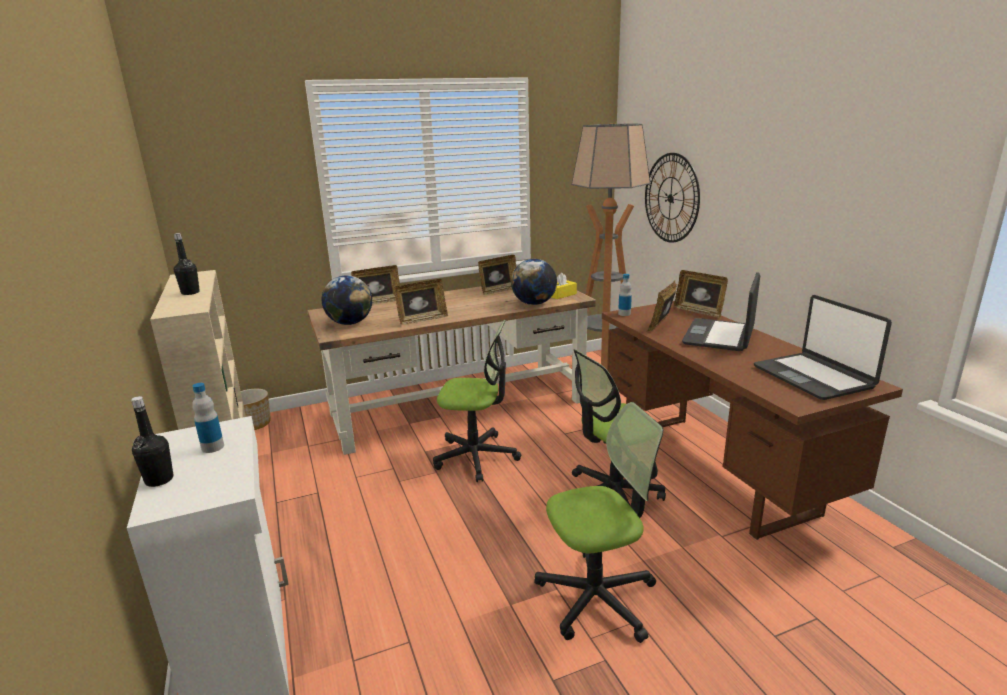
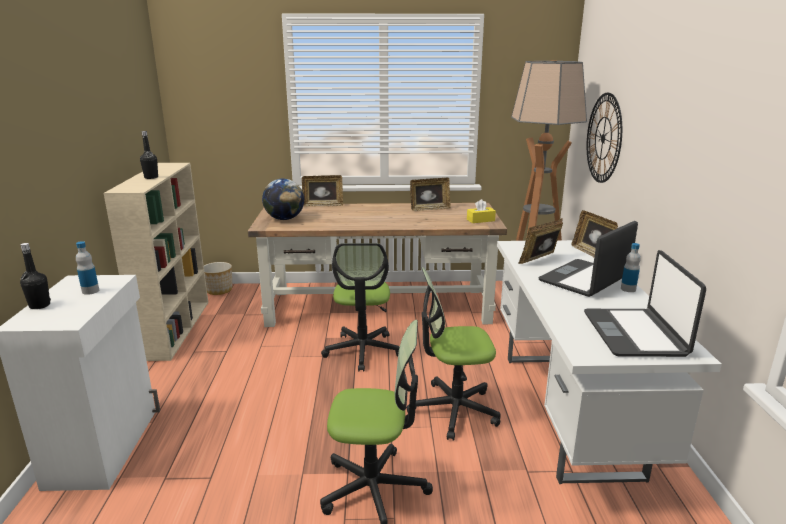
camera: 20 degrees right, 0 degrees up
(422, 320) = (341, 224): picture frame -> none
(476, 457) = (363, 351): office chair -> office chair turned 60 degrees clockwise
(534, 303) = (447, 224): globe -> none
(624, 314) = (516, 245): bottle -> bottle (628, 289)
(714, 469) = (568, 411): brown desk -> white desk

